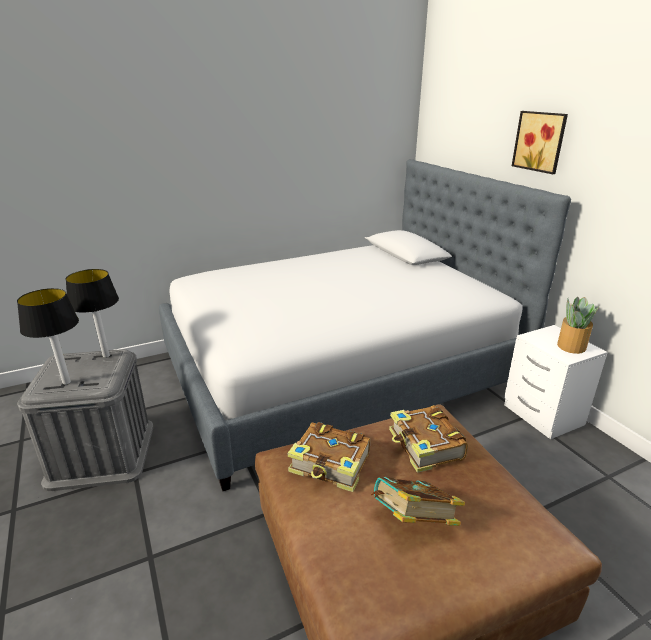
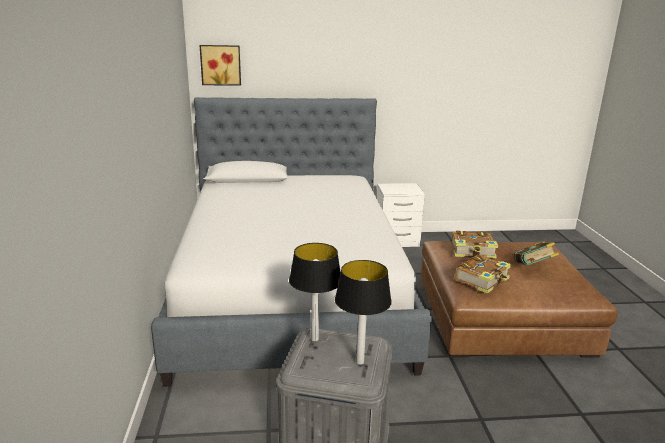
camera: 70 degrees left, 5 degrees down
(540, 141) = (336, 67): picture -> picture (220, 65)
(571, 346) = (405, 187): potted plant -> none

